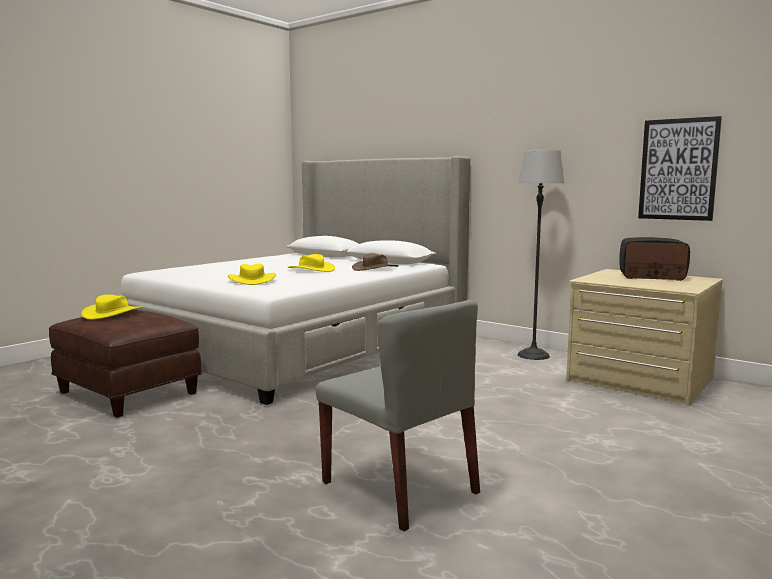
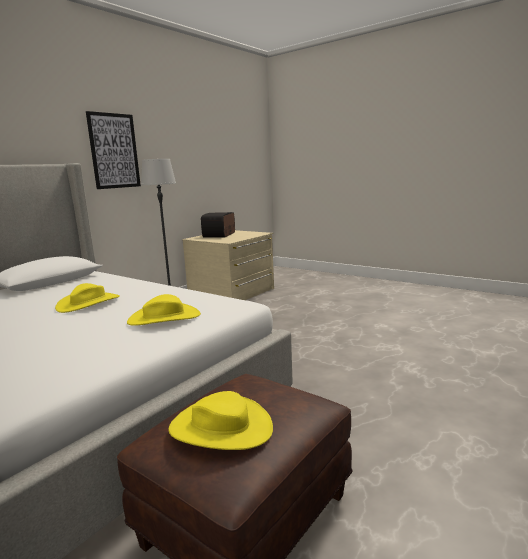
camera: 90 degrees left, 5 degrees up
(375, 268) = (101, 283): brown hat -> none
(400, 488) = (406, 343): grey chair -> none
(678, 169) = (203, 172): picture -> picture (114, 151)

